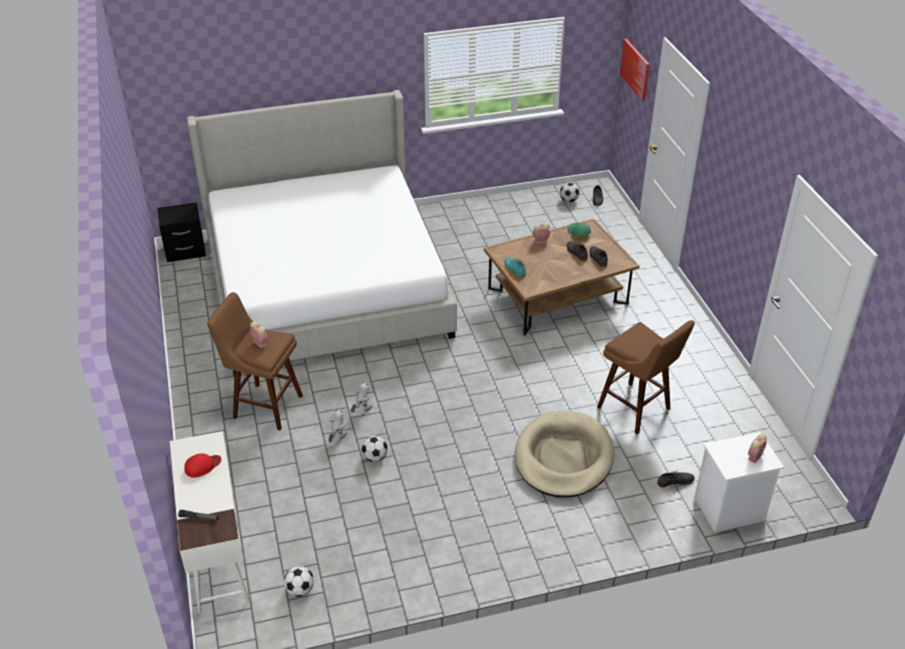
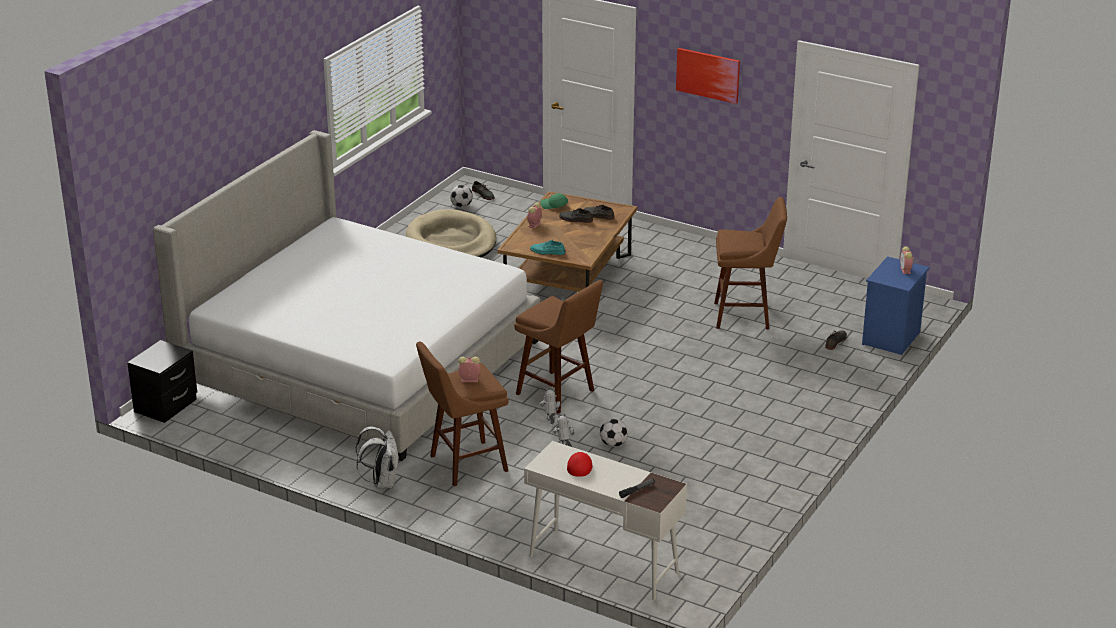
camera: 45 degrees left, 10 degrees down
(201, 385) = (381, 482): none -> white backpack
(300, 590) = (701, 543): football -> none
(404, 390) = (559, 394): none -> brown stool
(563, 458) = (744, 369): beige dog bed -> beige dog bed (451, 242)
(635, 69) = (494, 38): picture -> picture (708, 75)
(729, 510) = (891, 339): white nightstand -> blue nightstand

